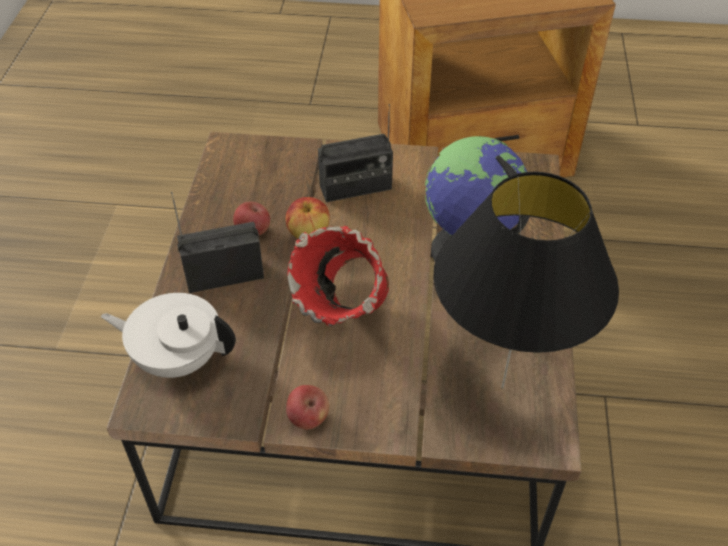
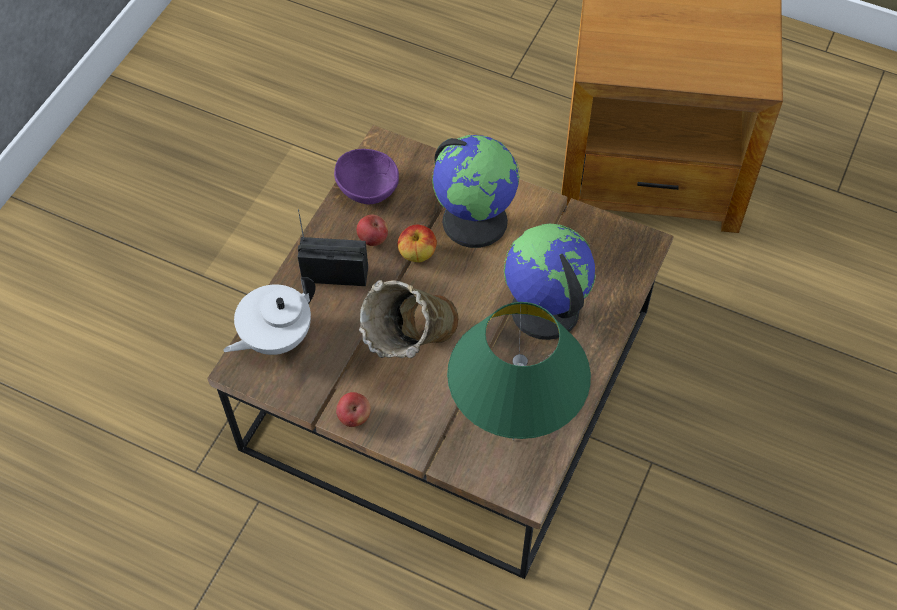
camera: 20 degrees right, 10 degrees up
(178, 358) = (275, 337): white teapot -> white teapot turned 75 degrees counterclockwise
(228, 186) = (368, 187): none -> purple bowl
(346, 331) = (412, 353): red vase -> beige vase
(355, 188) = (475, 220): radio -> globe
(502, 388) = (513, 440): black table lamp -> green table lamp

